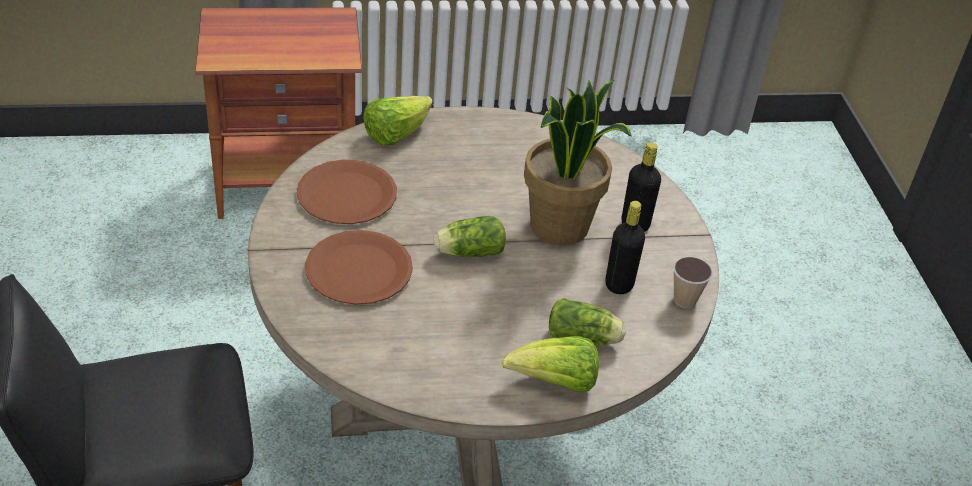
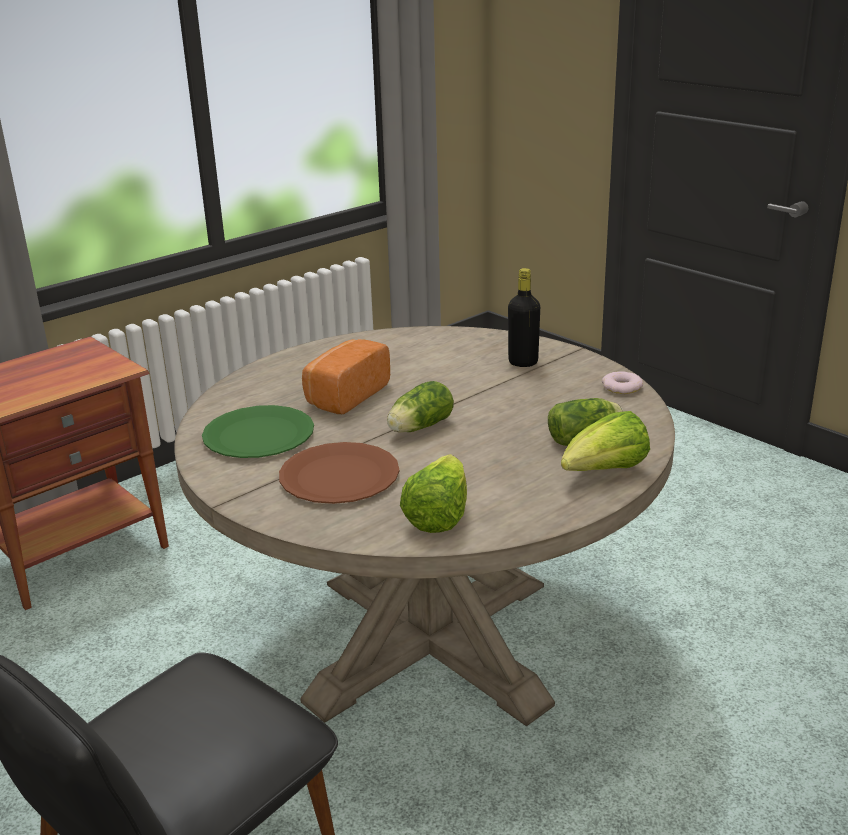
camera: 30 degrees left, 15 degrees down
(346, 194) = (258, 435): brown plate -> green plate
(396, 134) = (250, 384): lettuce -> lettuce (438, 516)
(451, 186) = (345, 396): none -> bread
(560, 227) = (470, 385): potted plant -> none
(619, 285) = (563, 398): black bottle -> none
(685, 300) = (622, 387): cup -> donut

